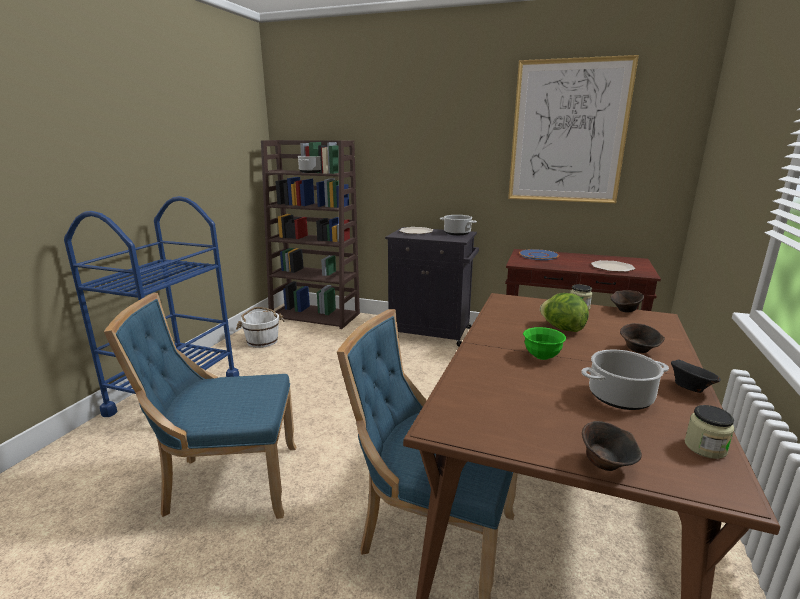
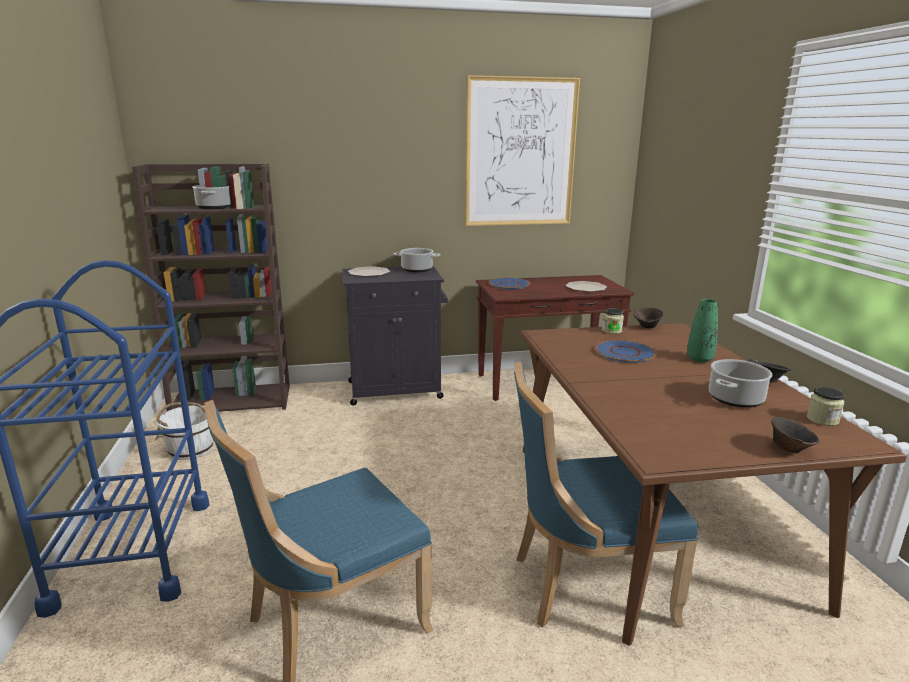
camera: 30 degrees left, 0 degrees up
(542, 356) = (644, 380): green bowl -> none
(562, 328) = (625, 352): lettuce -> blue plate
(639, 350) = (699, 359): brown bowl -> green vase

